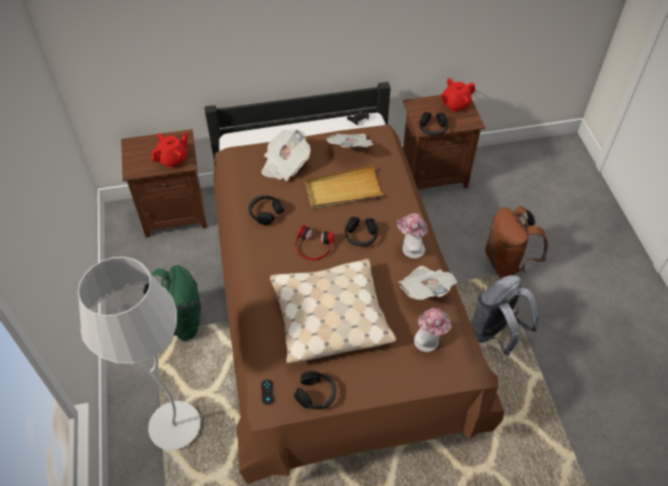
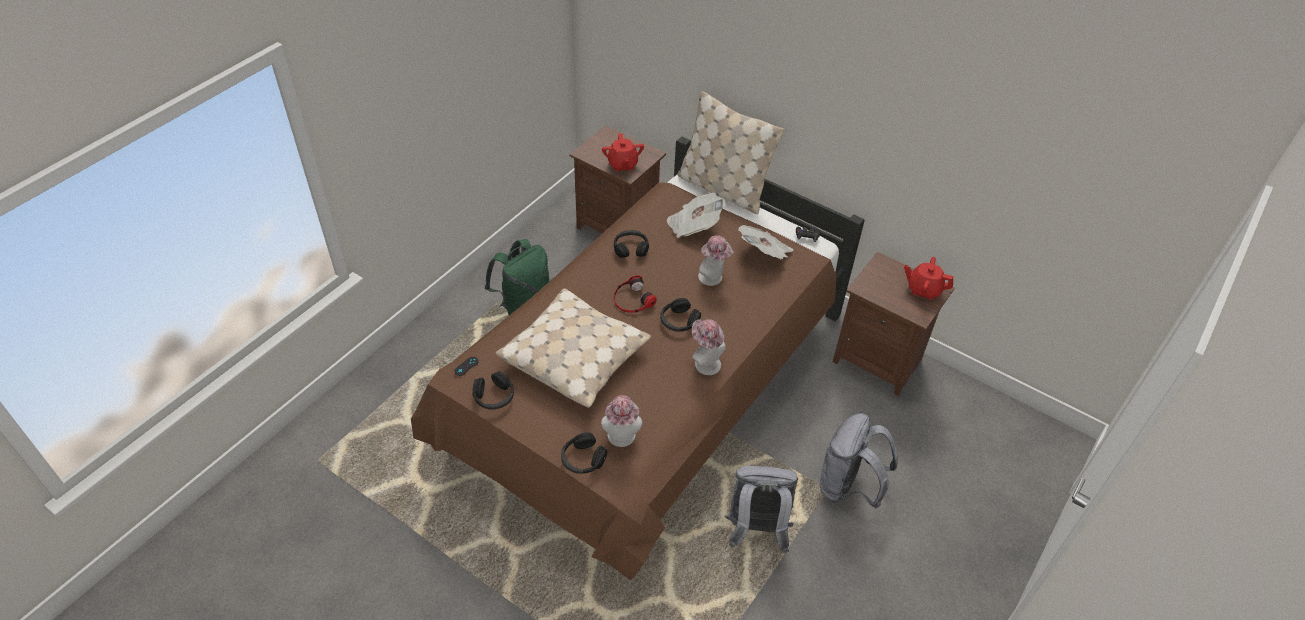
camera: 45 degrees right, 5 degrees down
(173, 159) = (622, 164): red teapot -> red teapot turned 75 degrees clockwise
(174, 427) = (434, 371): white floor lamp -> none
(267, 125) = (723, 188): none -> beige pillow
(343, 190) = (713, 278): beige tray -> hat
(425, 290) = (673, 400): newspaper -> none
(433, 129) = (871, 293): black headphones -> black headphones (582, 459)
(507, 263) = (848, 487): brown backpack -> grey backpack

